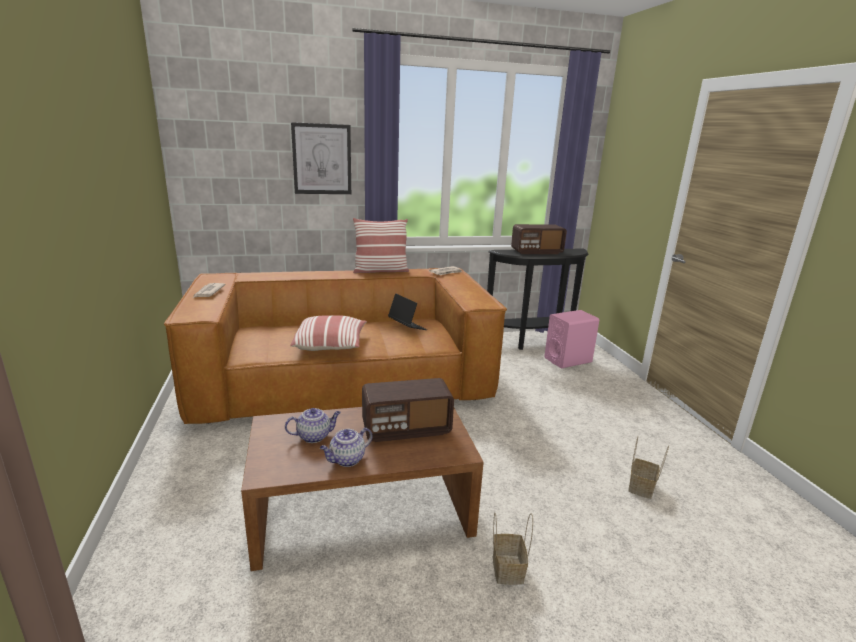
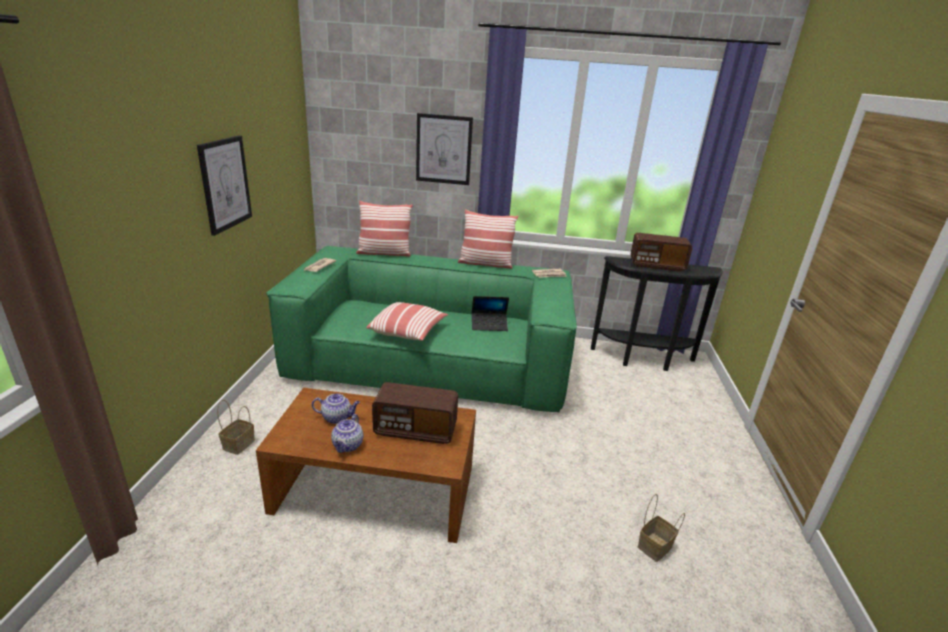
camera: 20 degrees right, 5 degrees up
(105, 194) = (225, 184): none -> picture
(271, 273) = (384, 253): none -> pillow
(344, 379) = (430, 362): brown sofa -> green sofa
(346, 460) = (348, 446): teapot -> teapot turned 60 degrees counterclockwise
(407, 327) = (489, 325): laptop -> laptop turned 105 degrees clockwise
(506, 568) = (465, 580): basket -> basket (239, 444)
(568, 360) = (670, 388): pink speaker -> none

